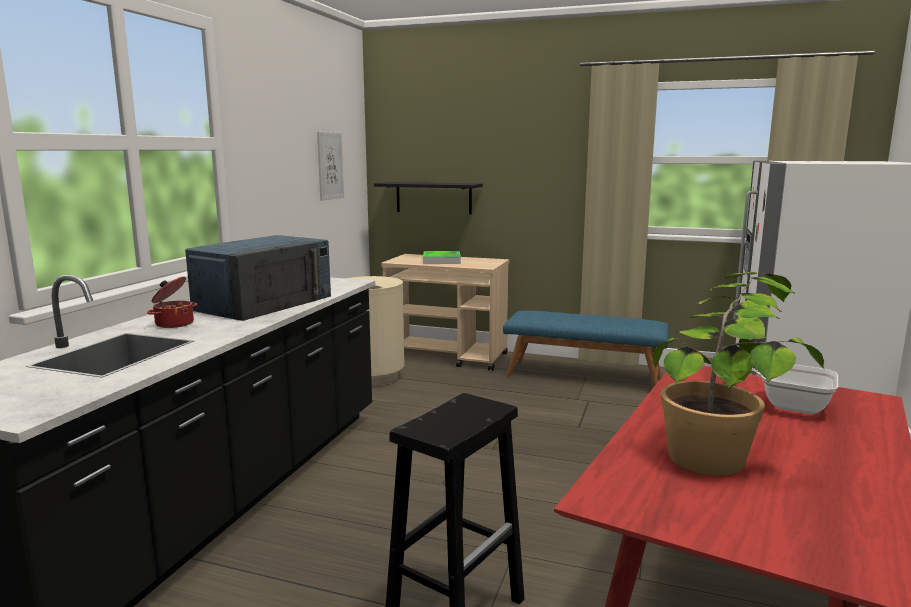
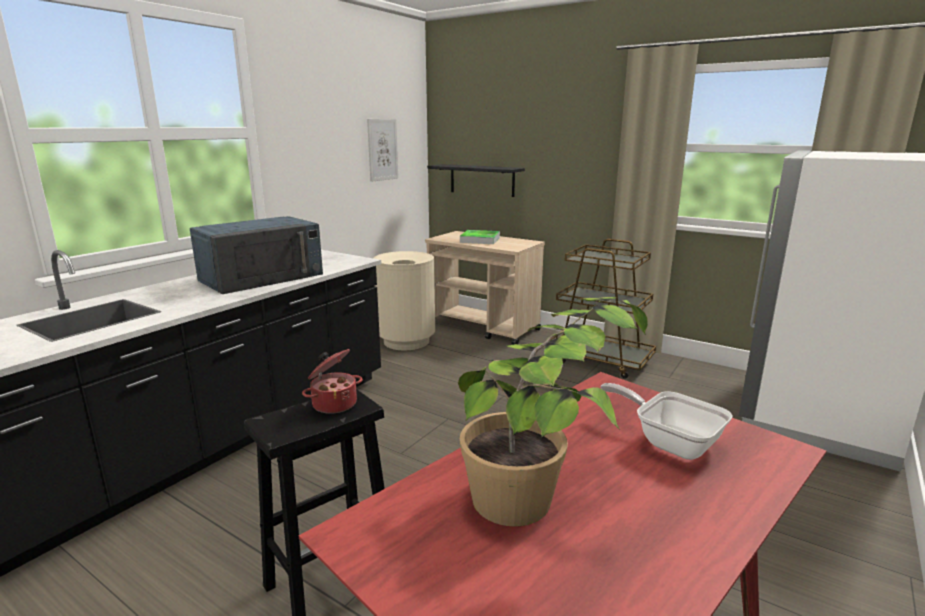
camera: 15 degrees right, 5 degrees up
(174, 324) = (168, 293): cooking pot -> cooking pot (334, 403)
(583, 376) = (599, 360): blue bench -> brown cart

